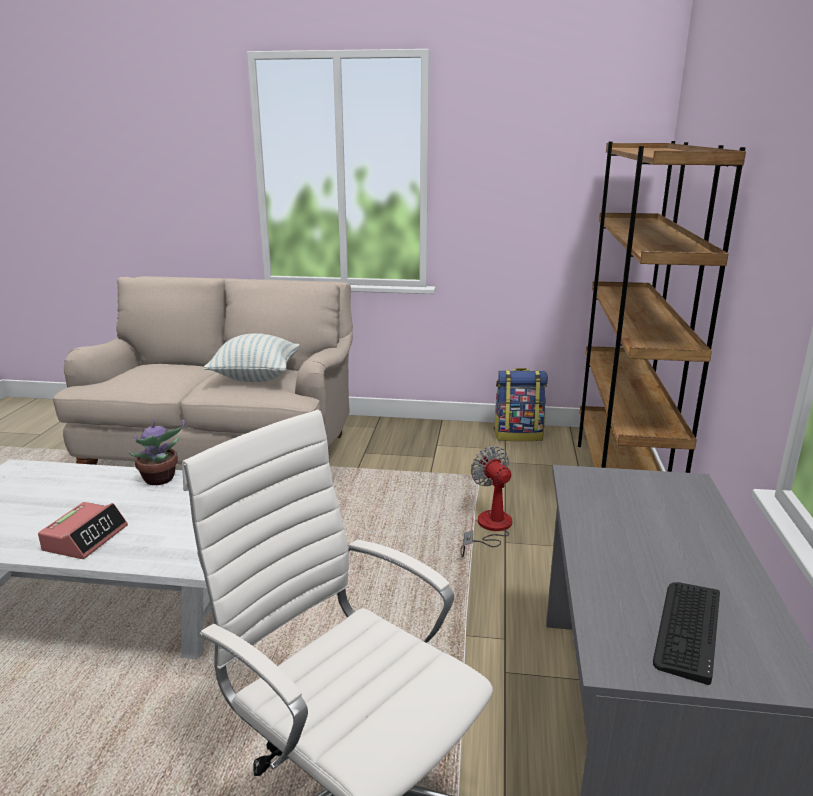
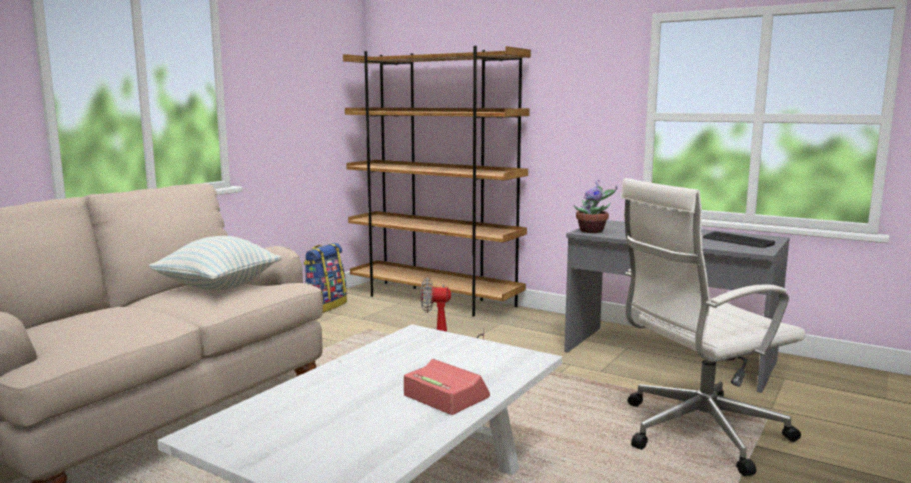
camera: 65 degrees left, 10 degrees down
(160, 479) = (354, 363): potted plant -> potted plant (593, 231)

